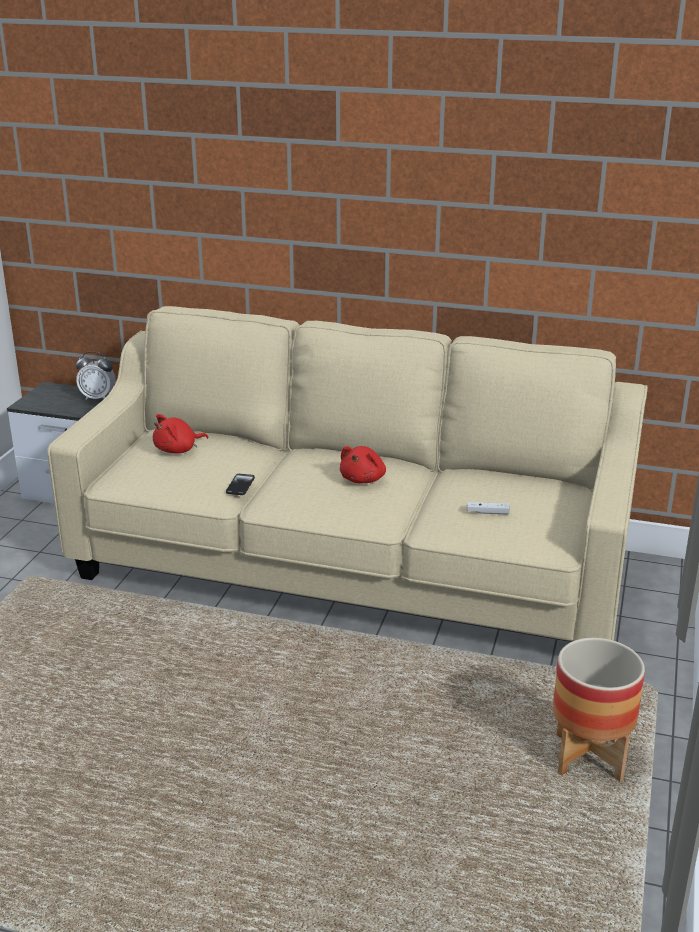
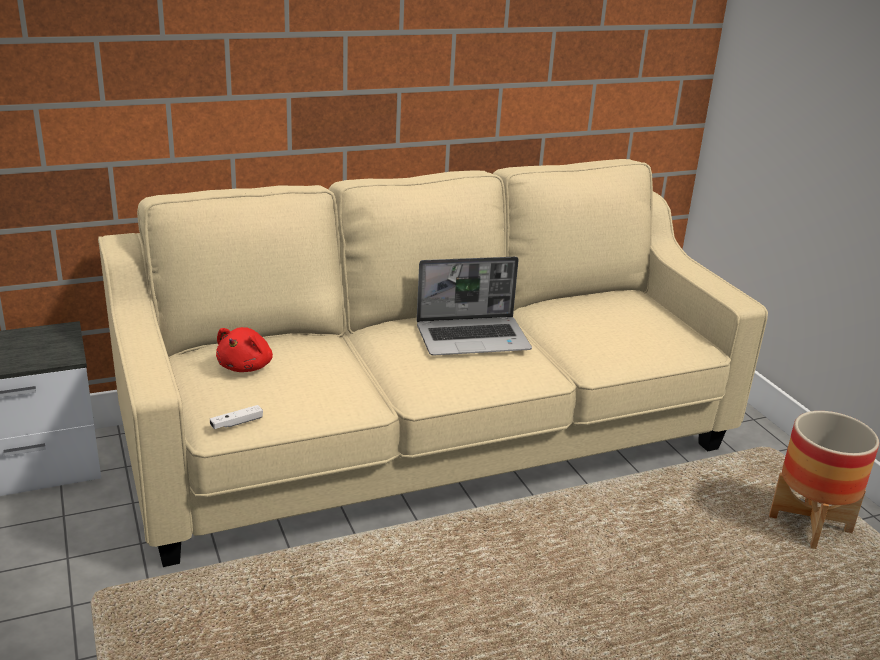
camera: 40 degrees left, 0 degrees up
(98, 398) = (46, 338): alarm clock -> none
(240, 485) = (368, 382): phone -> none
(363, 479) = (473, 338): red plush toy -> laptop
(487, 512) = (616, 334): white game controller -> white game controller (237, 423)

